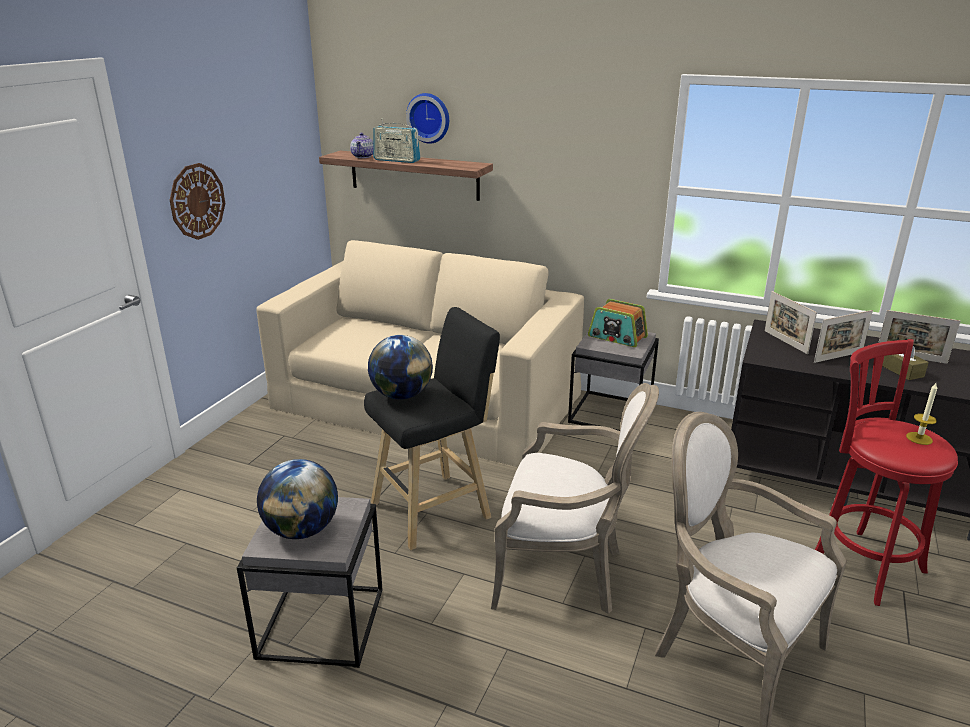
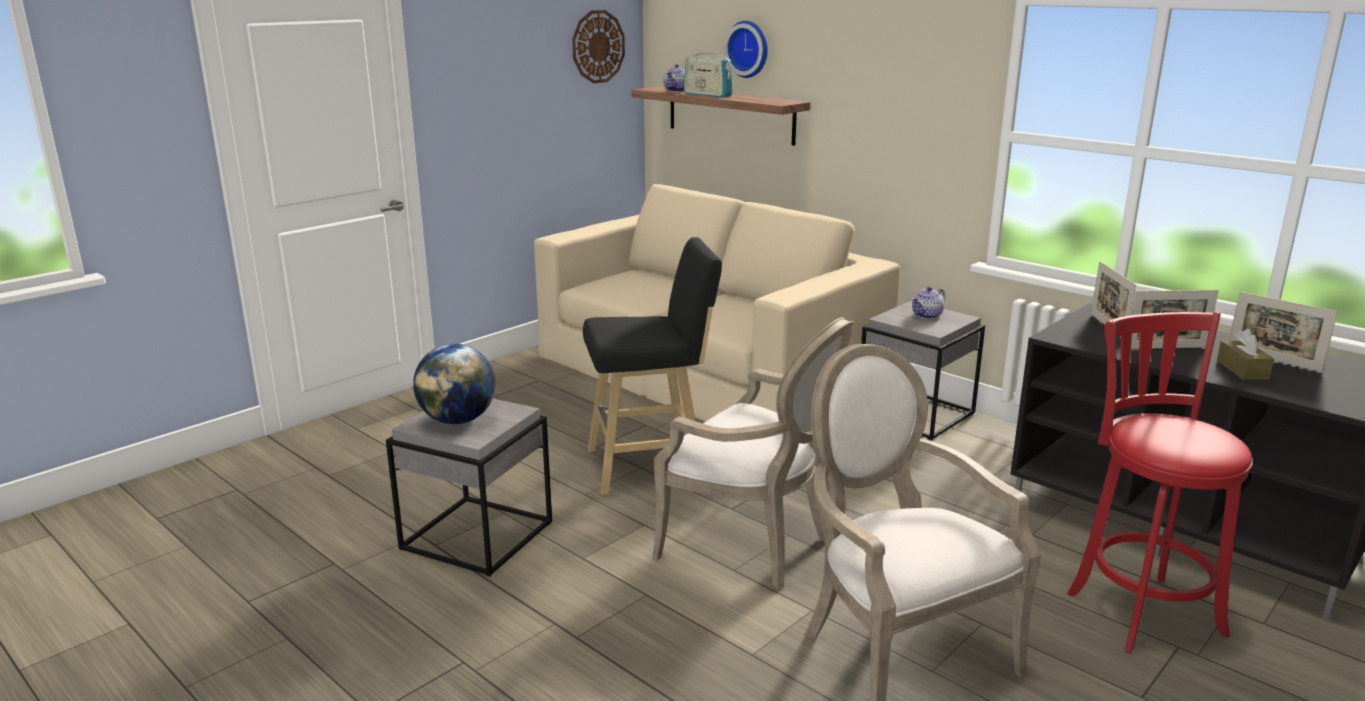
camera: 20 degrees right, 5 degrees down
(197, 201) = (482, 118): wall clock -> wall clock (598, 46)
(401, 395) = (617, 322): globe -> none
(617, 337) = (927, 315): radio -> teapot
(919, 438) = (1203, 437): candle -> none

